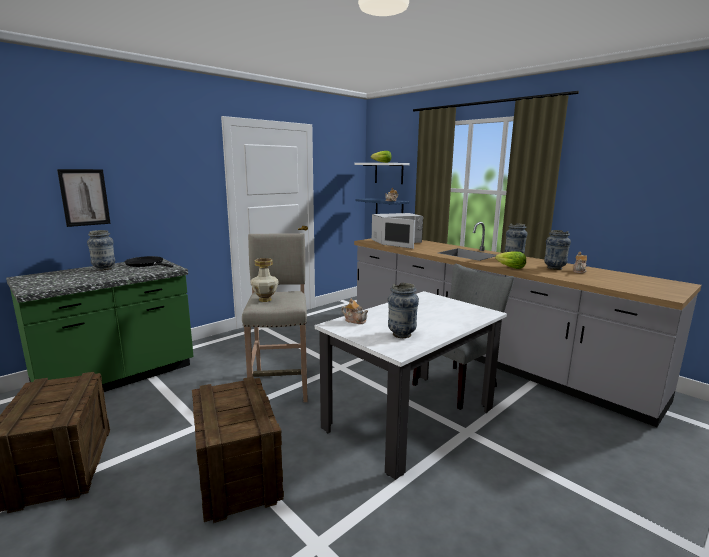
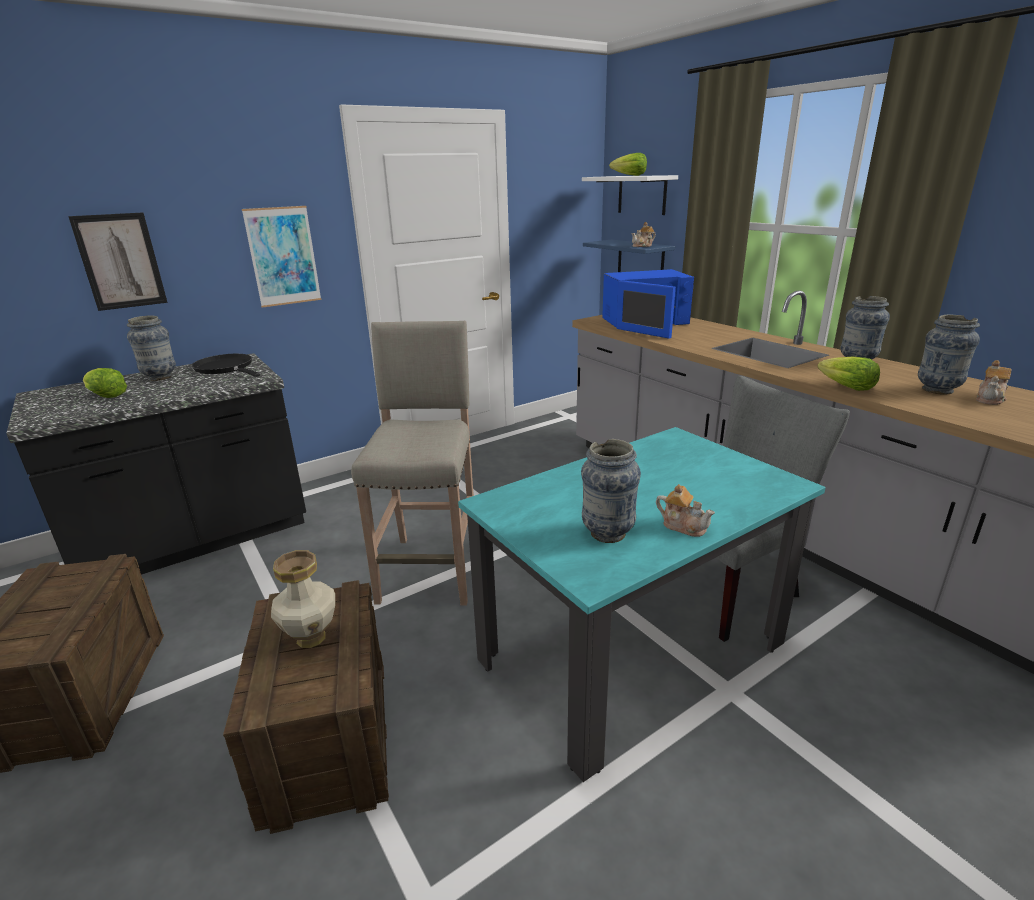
camera: 10 degrees right, 10 degrees up
(73, 277) = (106, 395): none -> lettuce
(116, 378) = (197, 540): green counter -> black counter
(182, 199) = (283, 256): none -> picture
(265, 300) = (396, 439): vase -> vase (312, 638)
(355, 320) = (532, 494): teapot -> teapot (683, 526)
(396, 242) = (644, 322): white microwave -> blue microwave
(410, 418) = (631, 653): white dining table -> turquoise dining table

